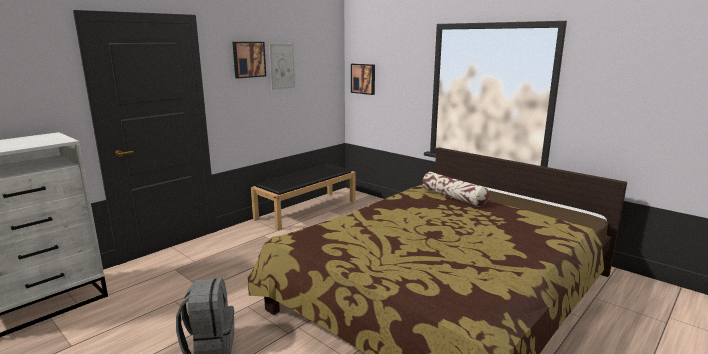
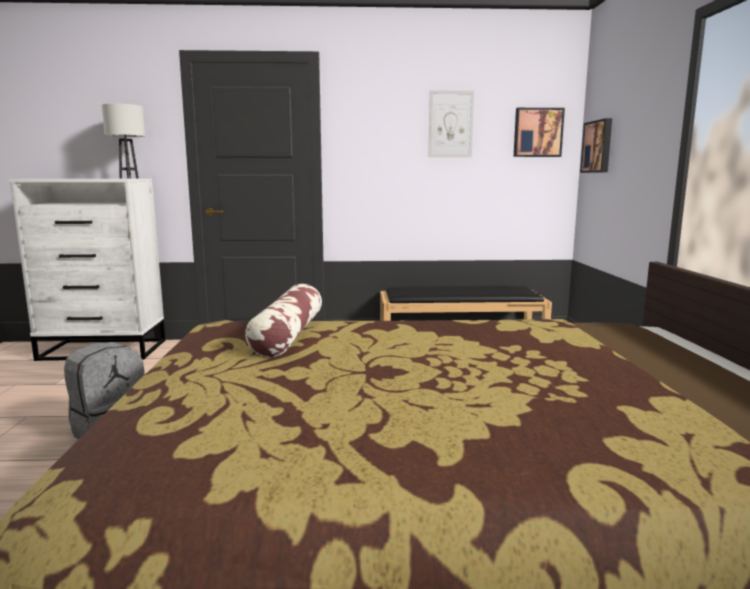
camera: 45 degrees right, 5 degrees down
(50, 136) = (129, 178): none -> white table lamp
(248, 59) = (393, 111): picture -> picture (537, 132)
(453, 197) = (572, 344): pillow -> pillow (288, 335)

